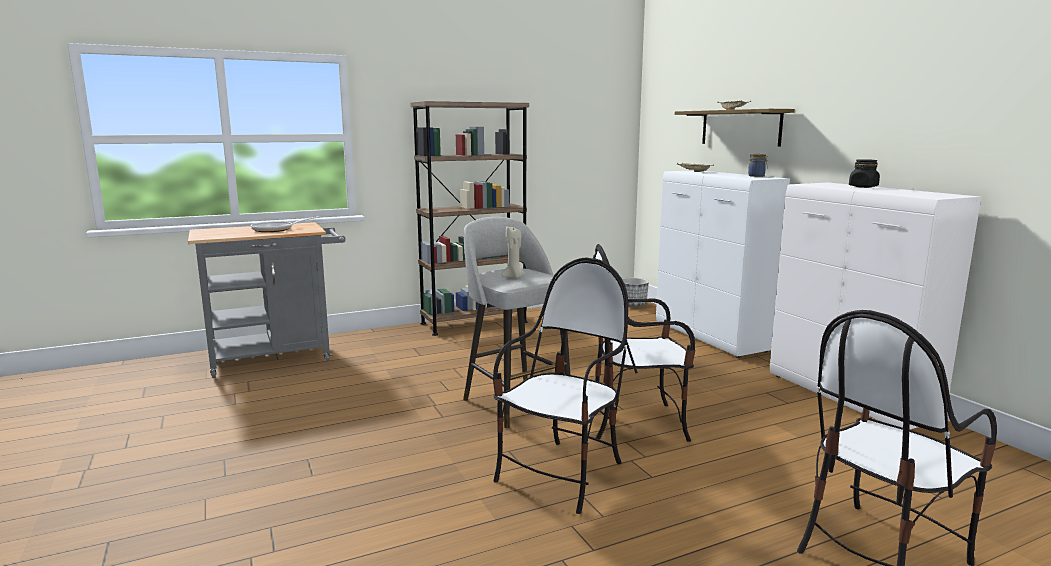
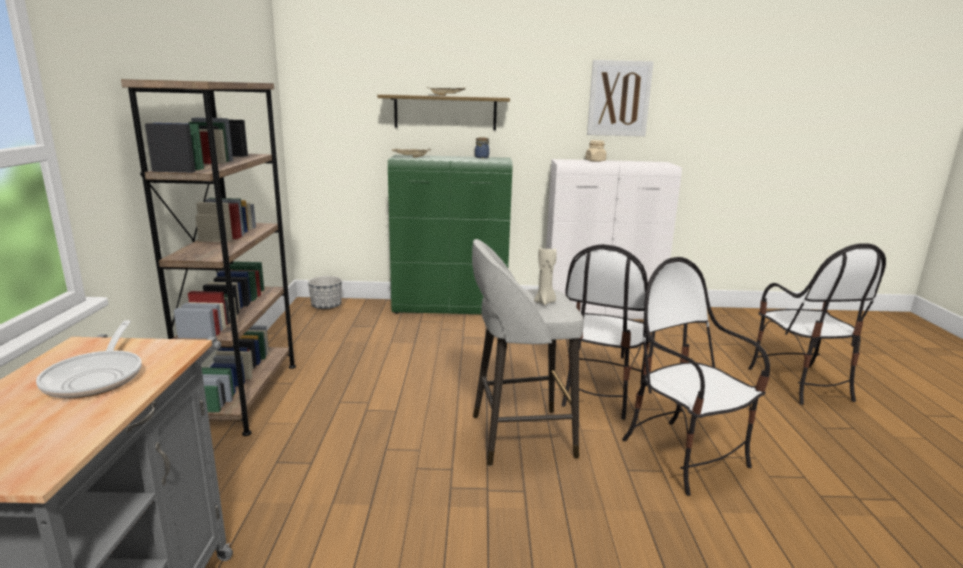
camera: 65 degrees left, 5 degrees up
(711, 337) = (451, 308): white cabinet -> green cabinet
(863, 187) = (595, 161): black jar -> beige jar
(919, 102) = (619, 98): none -> picture

